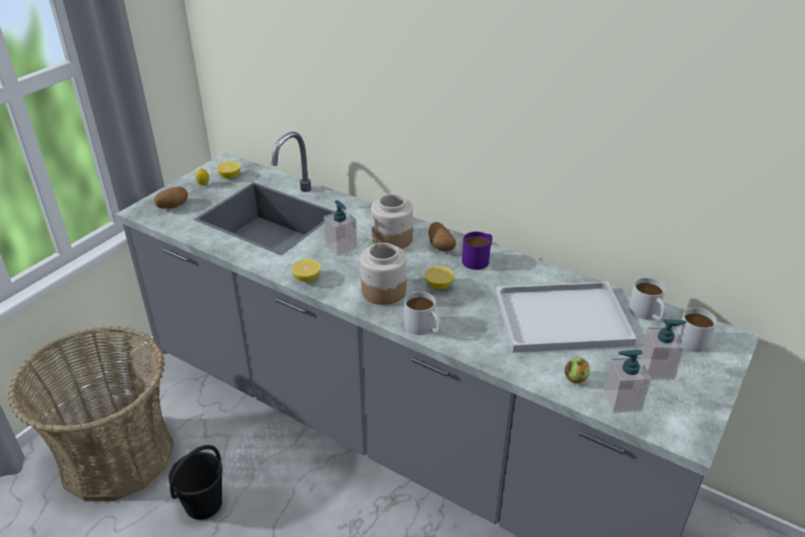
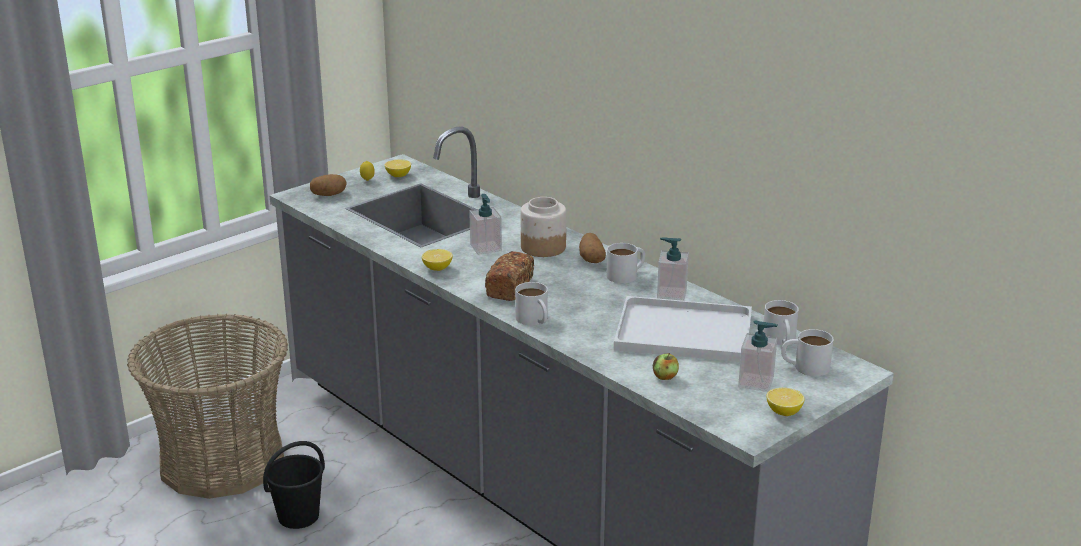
camera: 15 degrees right, 10 degrees down
(383, 290) = (509, 287): jar -> bread
(439, 285) = (570, 290): lemon -> lemon (784, 412)
(479, 259) = (626, 274): purple mug -> white mug
(622, 401) = (701, 399): soap dispenser -> soap dispenser (671, 293)

